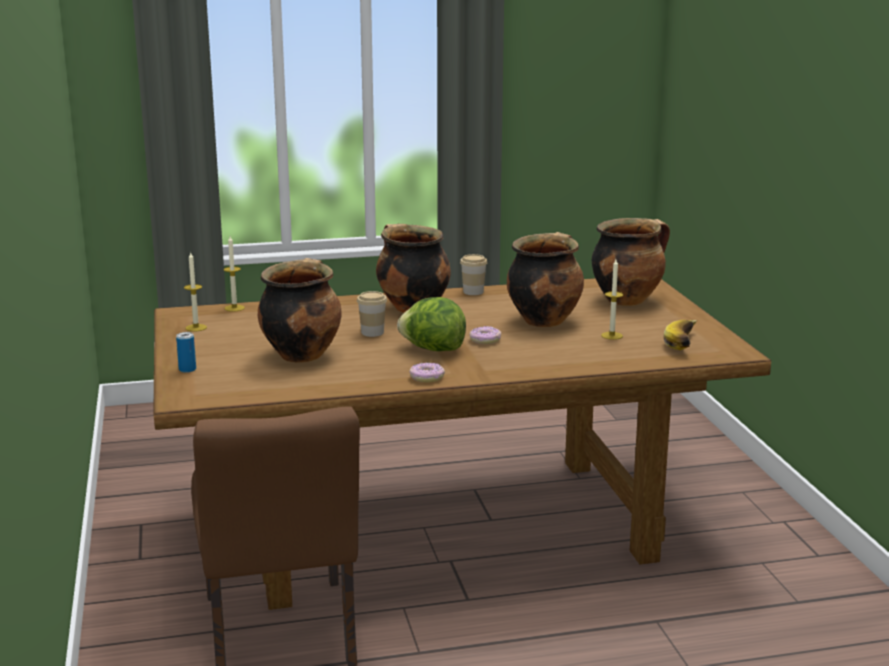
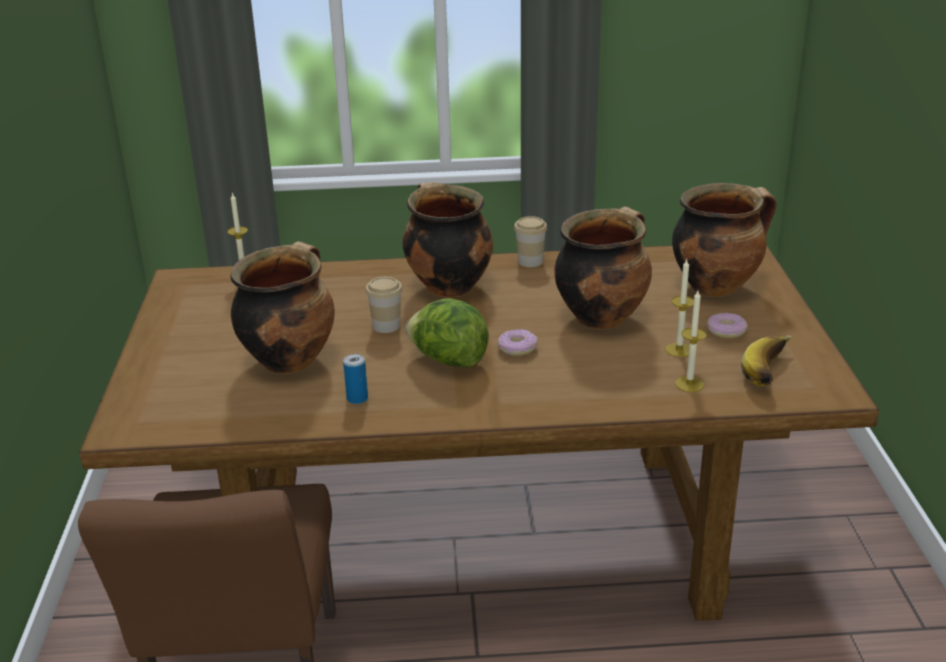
camera: 10 degrees right, 10 degrees up
(187, 369) = (148, 377): can -> can (357, 399)
(196, 328) = (187, 305): candle -> candle (689, 384)
(426, 377) = (423, 412): donut -> donut (726, 331)

